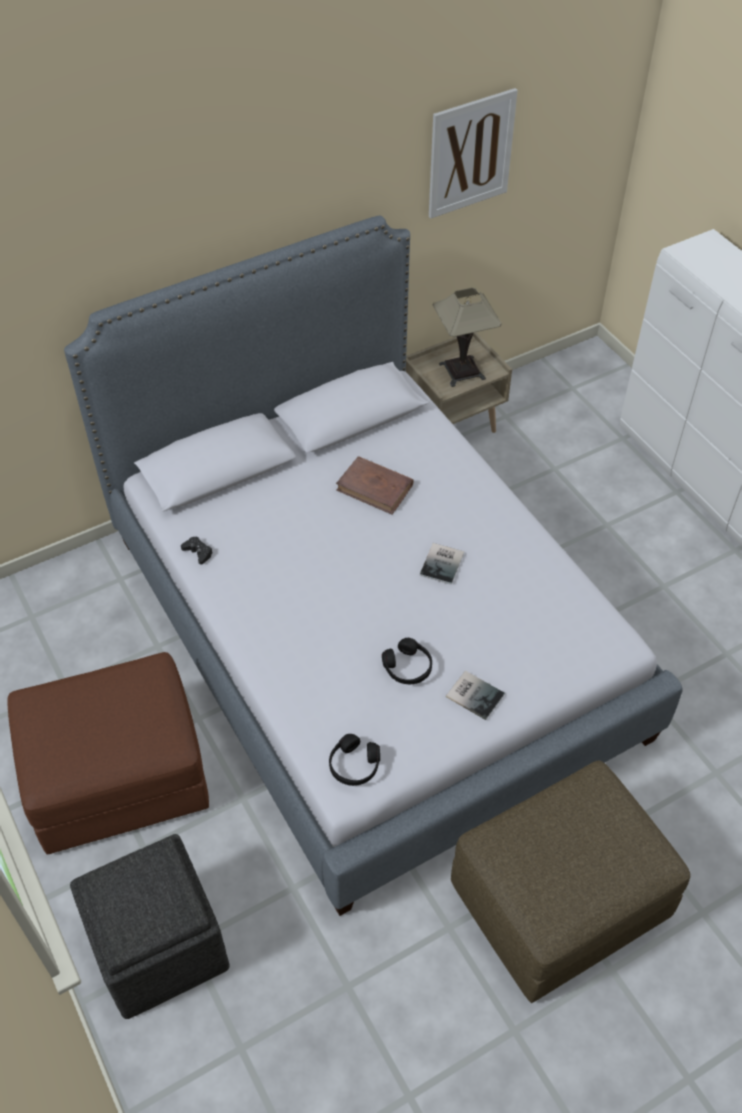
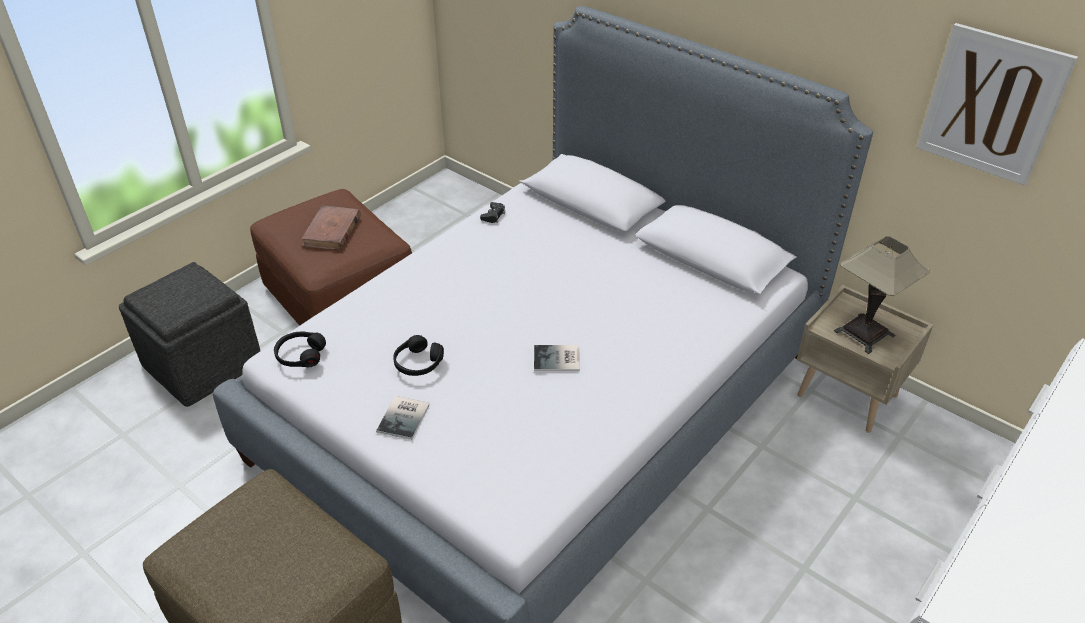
camera: 70 degrees right, 10 degrees down
(375, 488) = (628, 293): brown book -> brown book (332, 231)

